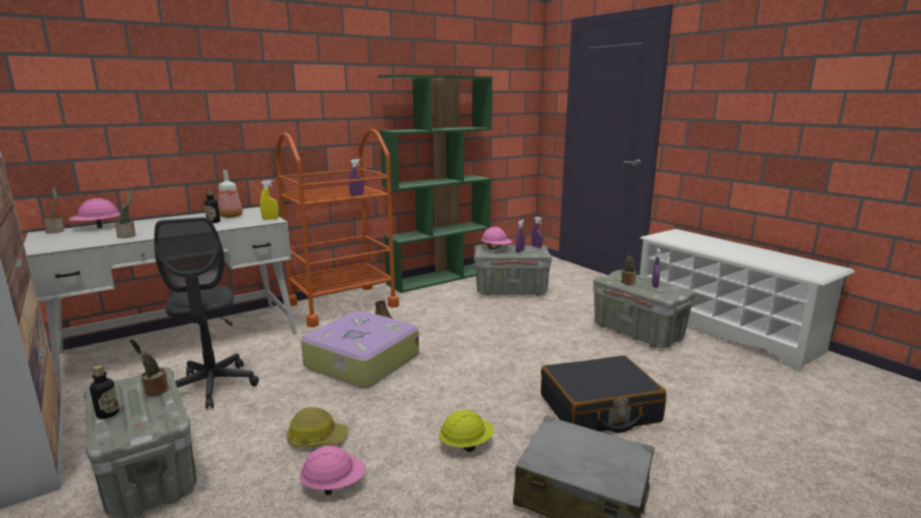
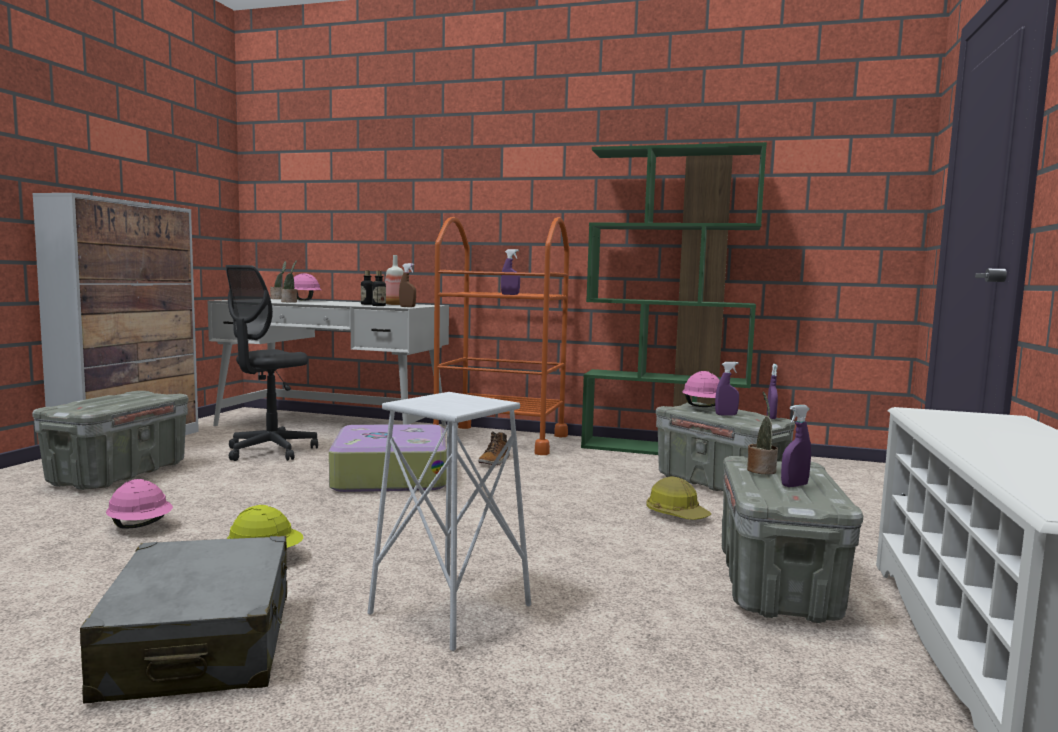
camera: 50 degrees right, 10 degrees down
(108, 413) = (92, 399): bottle -> bottle (378, 306)
(154, 391) = (137, 399): potted plant -> none
(270, 219) = (407, 307): yellow spray bottle -> brown spray bottle
(316, 438) = (217, 501): hard hat -> hard hat (676, 514)
(599, 409) = (450, 609): black suitcase -> white stool

